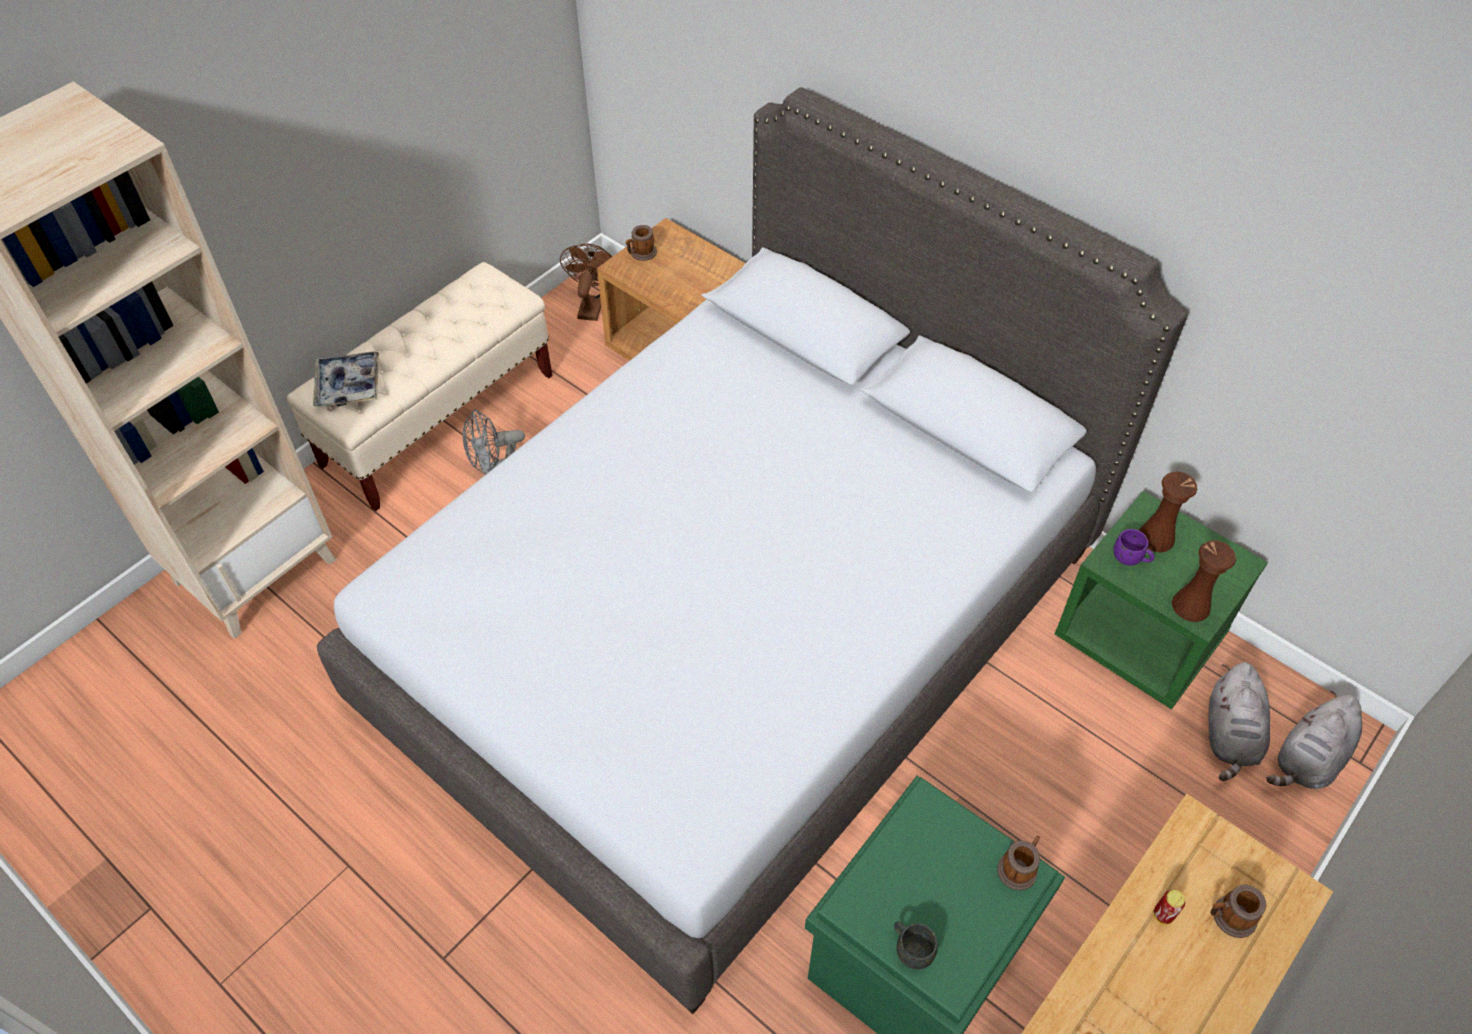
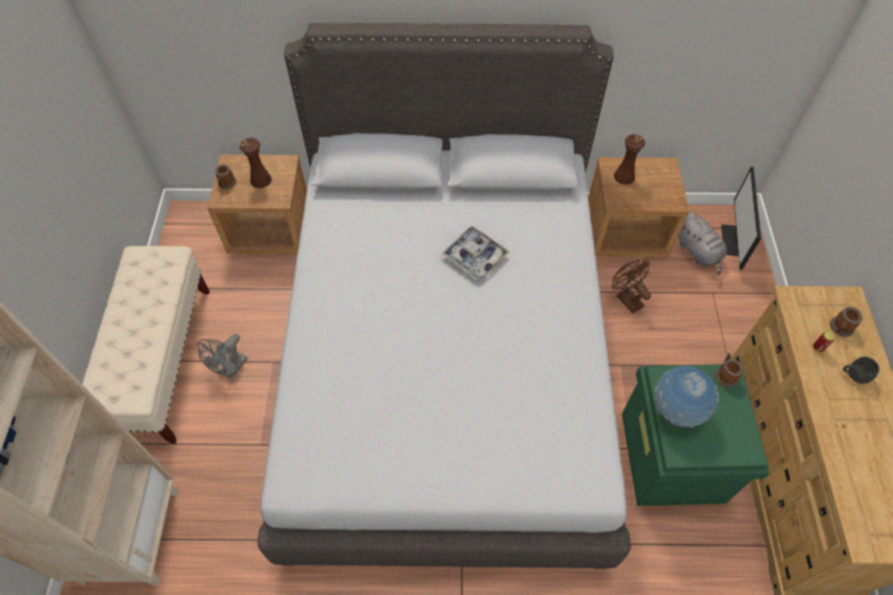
camera: 40 degrees left, 5 degrees up
(349, 385) = (114, 378): tray -> tray (475, 257)
(591, 304) = (193, 235): brown fan -> brown fan (626, 298)
(903, 857) = (676, 410): none -> globe
(910, 949) = (720, 450): grey mug -> grey mug (854, 375)
(1131, 559) = (623, 194): purple mug -> none
(1139, 638) = (626, 233): green nightstand -> brown nightstand
(1191, 605) = (667, 199): brown vase -> brown vase (261, 180)
(1308, 759) = (734, 241): grey plush toy -> monitor

